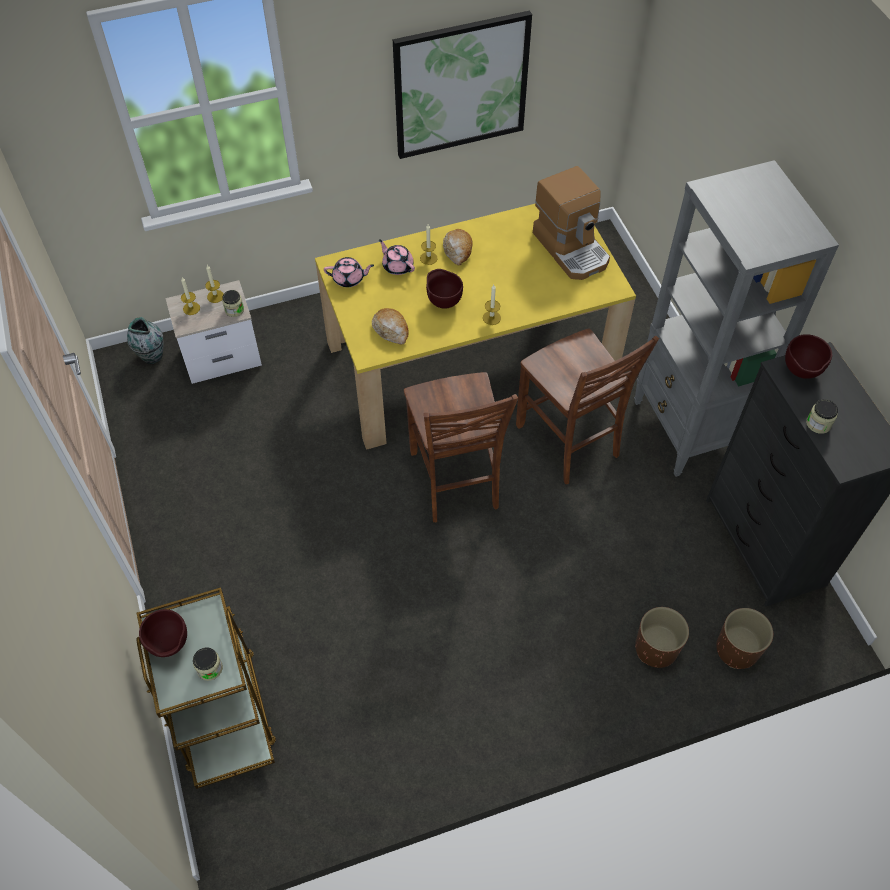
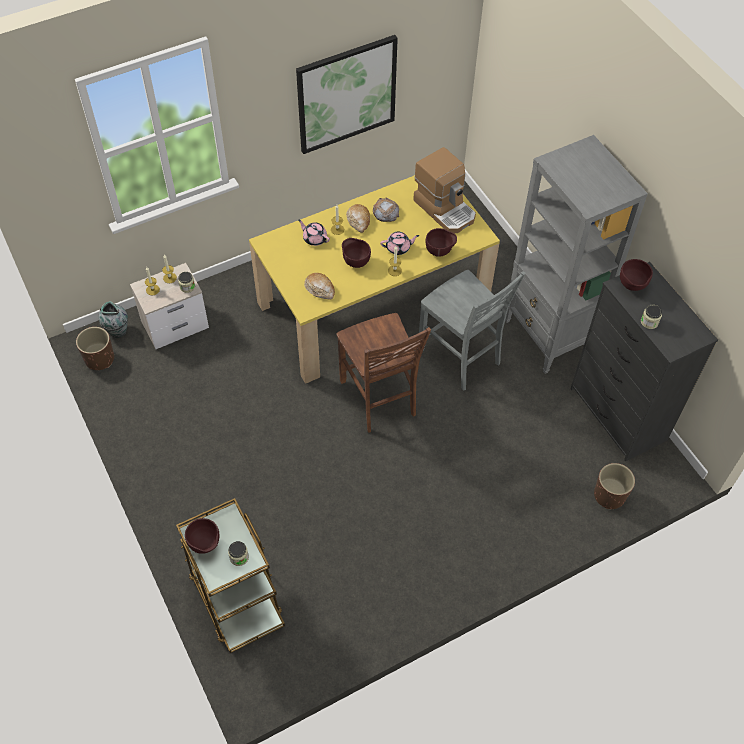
camera: 10 degrees left, 0 degrees up
(349, 279) = (279, 253): pink teapot -> pink teapot (398, 248)
(494, 243) = (385, 212): none -> bread
(555, 301) = (440, 252): none -> brown bowl
(569, 442) = (460, 357): brown chair -> grey chair
(655, 648) = (550, 503): brown planter -> brown planter (99, 359)

